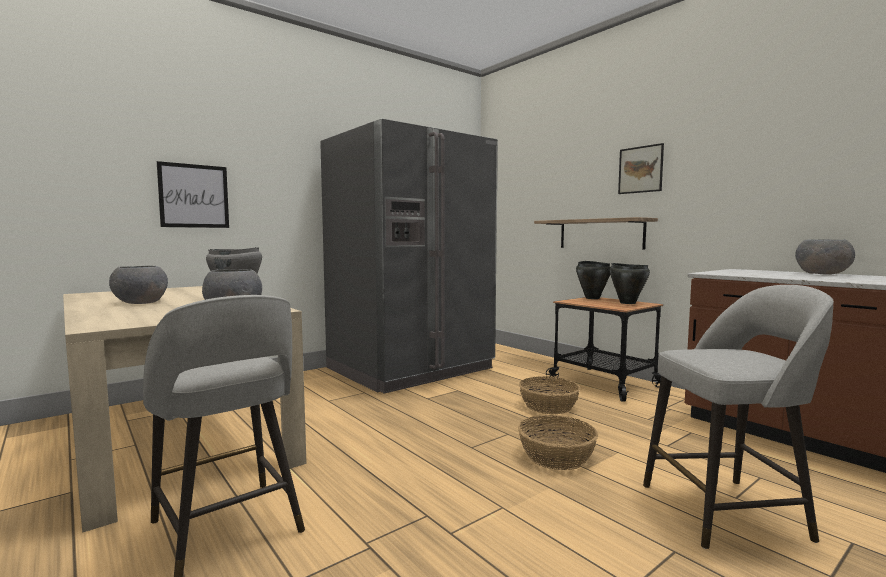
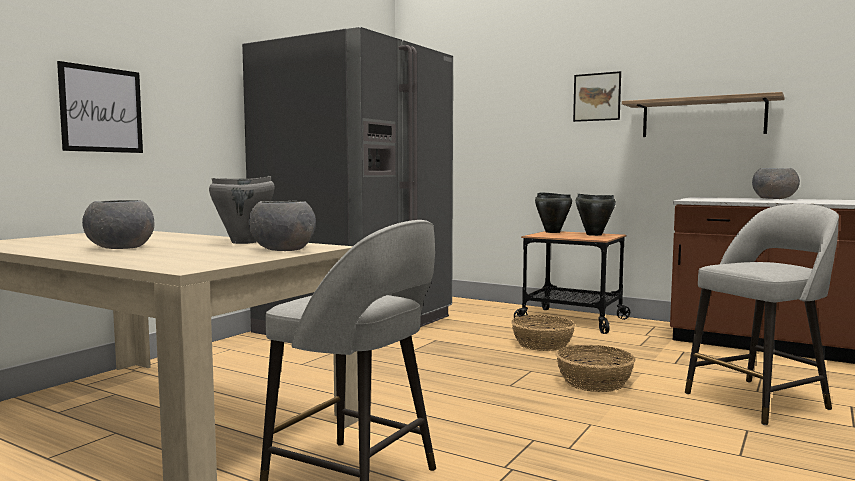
camera: 20 degrees left, 0 degrees up
(600, 234) = (553, 163): shelf -> shelf (703, 118)

